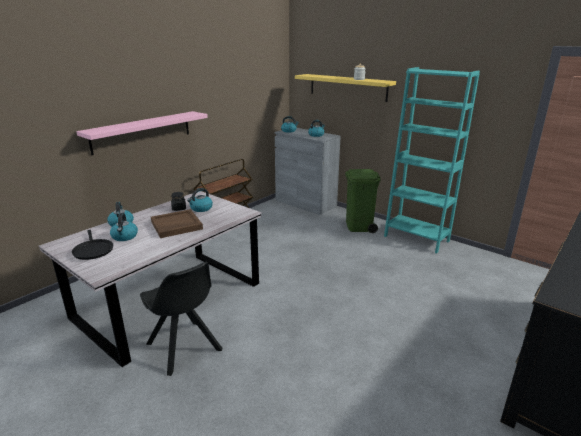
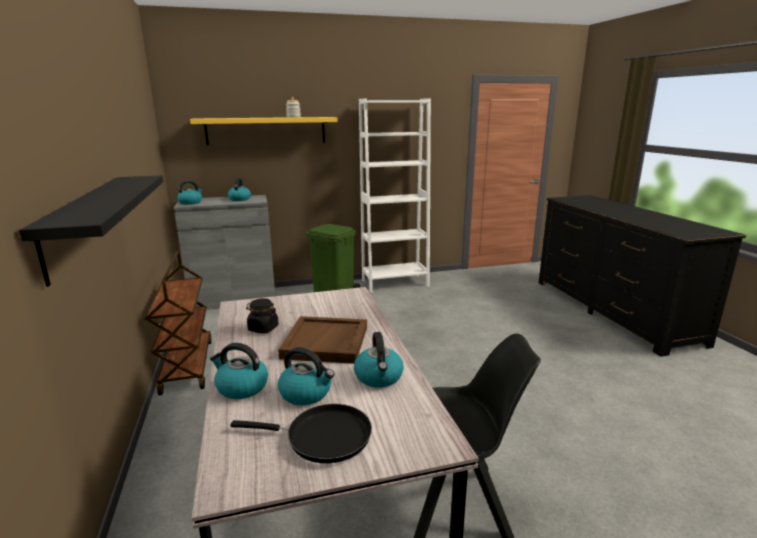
camera: 55 degrees left, 5 degrees down
(142, 132) = (86, 221): pink shelf -> black shelf
(201, 208) = (292, 314): kettle -> kettle (379, 377)
(416, 238) = (395, 283): turquoise bookcase -> white bookcase

